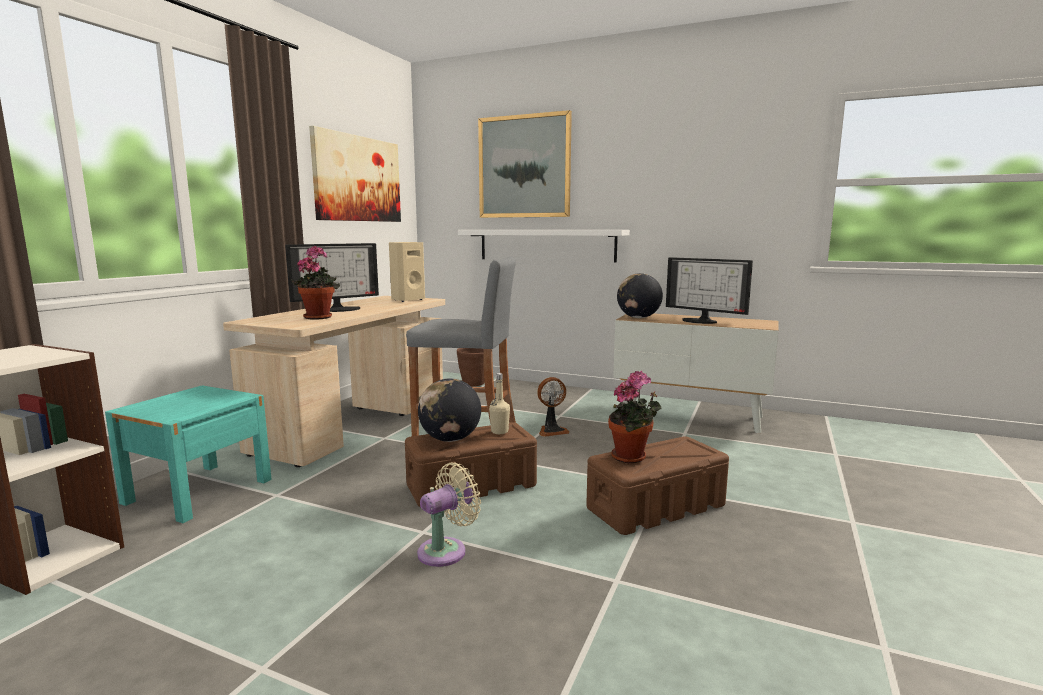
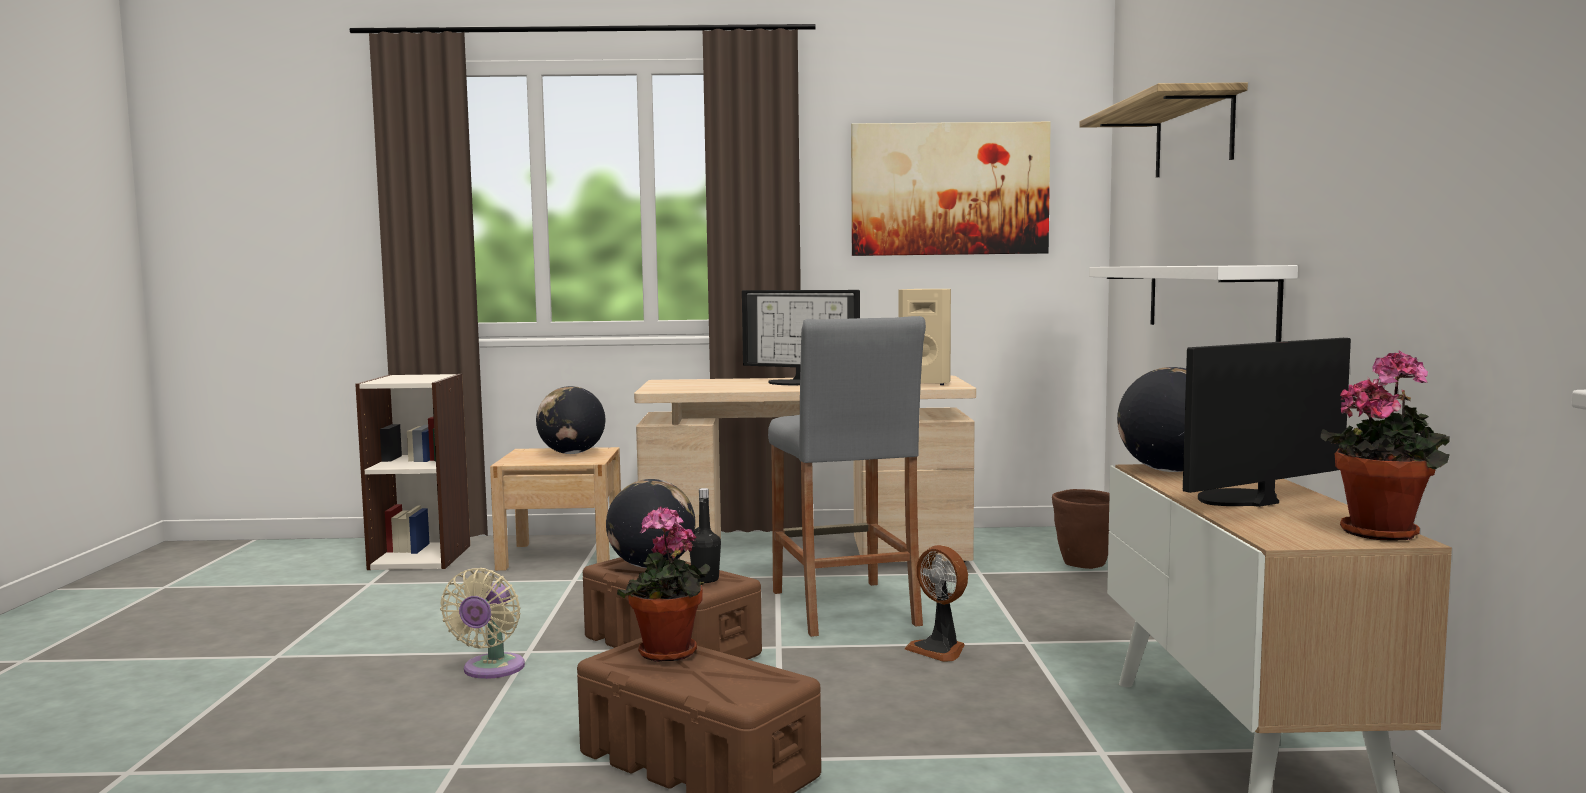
camera: 65 degrees right, 5 degrees down
(191, 398) = (571, 453): none -> globe
(198, 491) = (561, 556): turquoise nightstand -> beige nightstand
(319, 317) = (723, 386): potted plant -> potted plant (1384, 532)
(446, 550) = (491, 670): beige fan -> beige fan turned 75 degrees clockwise
(499, 431) = (705, 579): beige bottle -> black bottle
(524, 167) = (1193, 136): picture -> shelf
(701, 320) = (1244, 500): monitor -> monitor turned 45 degrees clockwise

